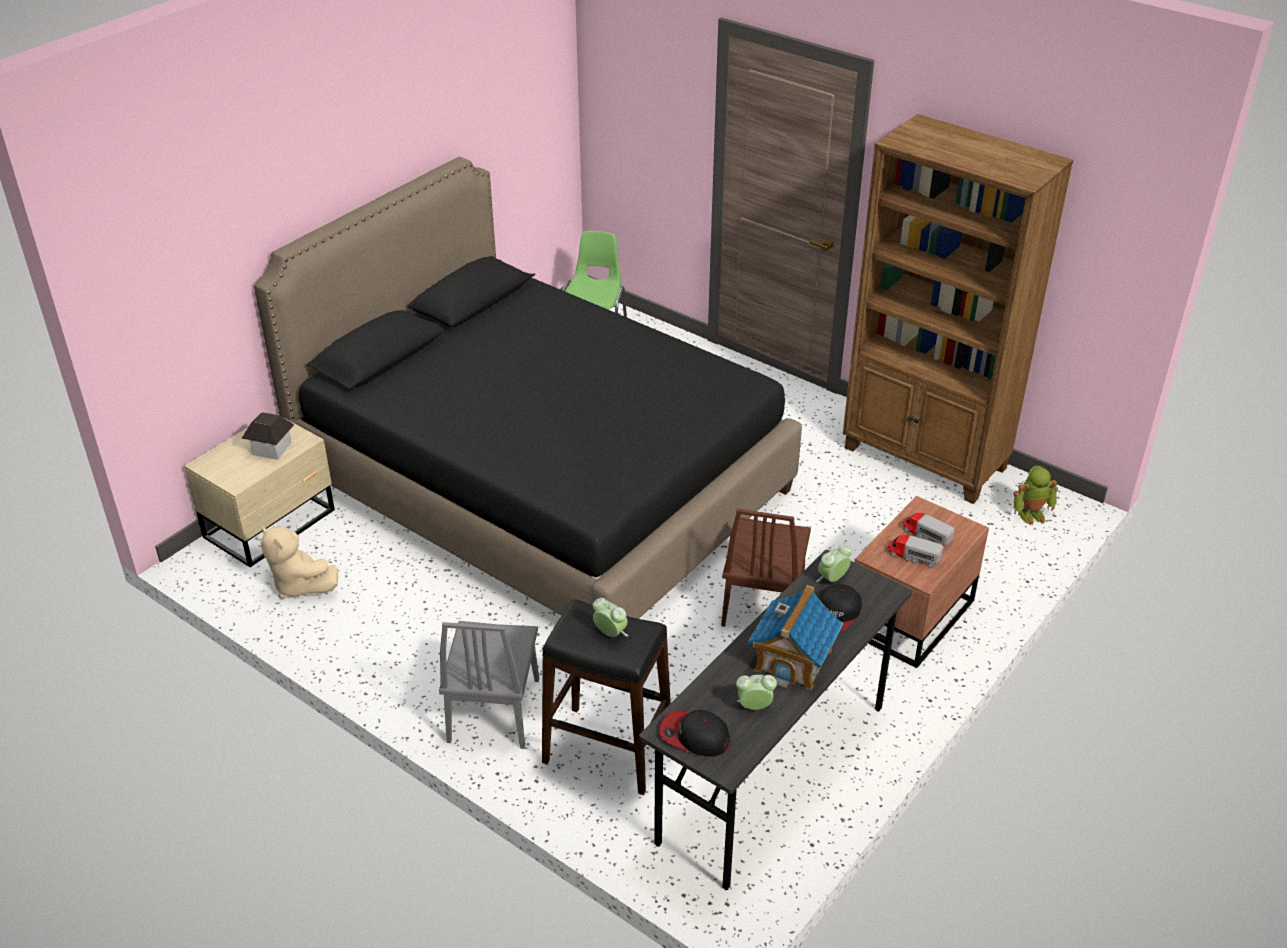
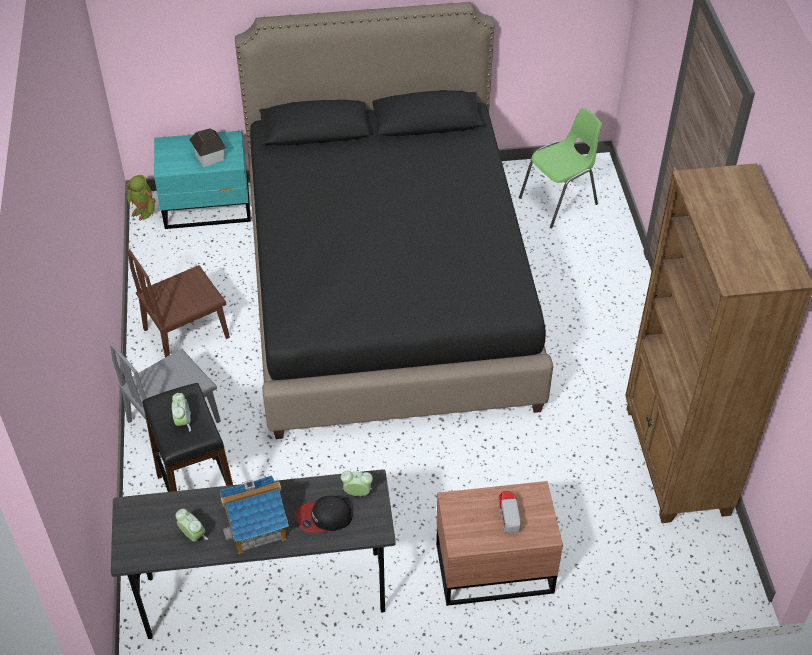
camera: 45 degrees right, 10 degrees up
(272, 524) = (208, 207): beige nightstand -> turquoise nightstand
(300, 585) = (175, 260): beige plush toy -> none
(694, 736) = (138, 524): cap -> none
(763, 601) = (413, 478): brown chair -> brown chair (186, 333)
(913, 556) = (477, 523): toy truck -> none
(1031, 514) = (695, 565): toy robot -> toy robot (144, 211)

